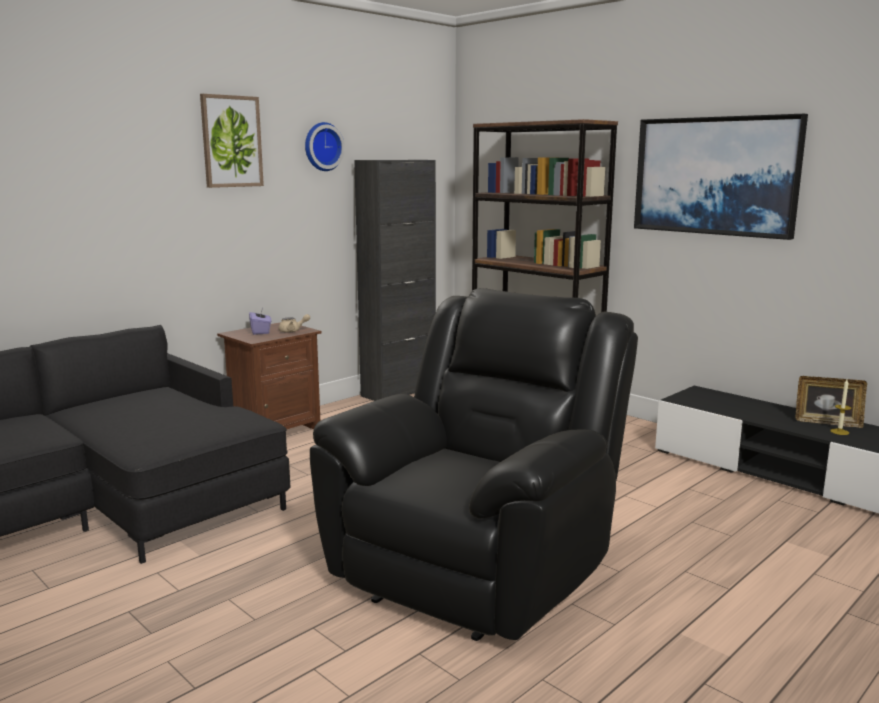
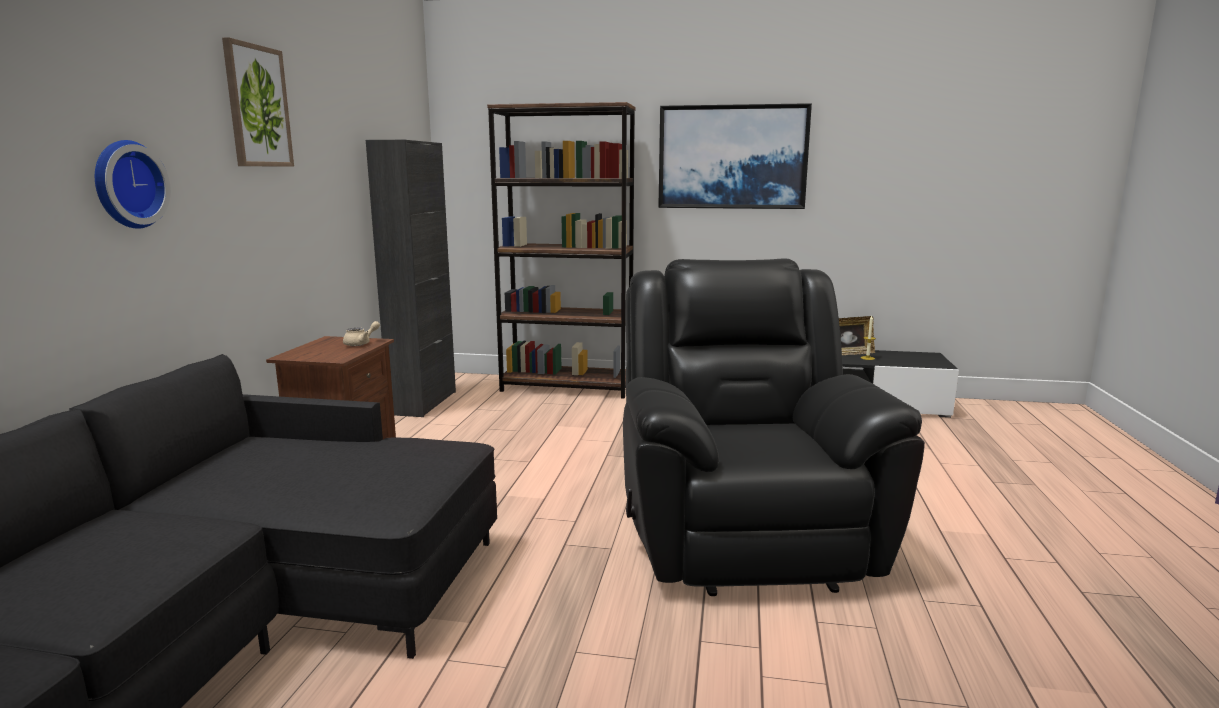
camera: 35 degrees left, 0 degrees up
(261, 331) = (322, 349): purple tissue box -> none
(322, 147) = (336, 122): wall clock -> wall clock (126, 184)

